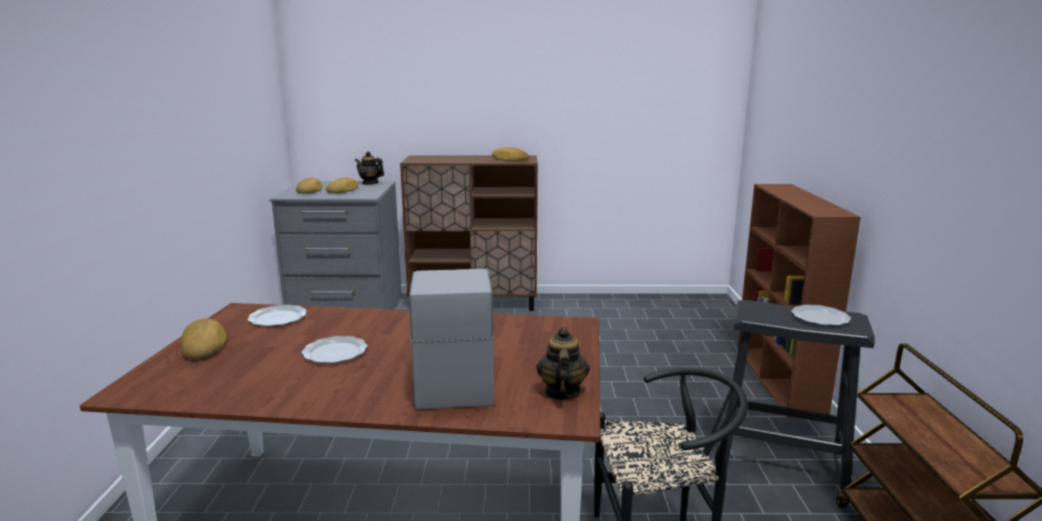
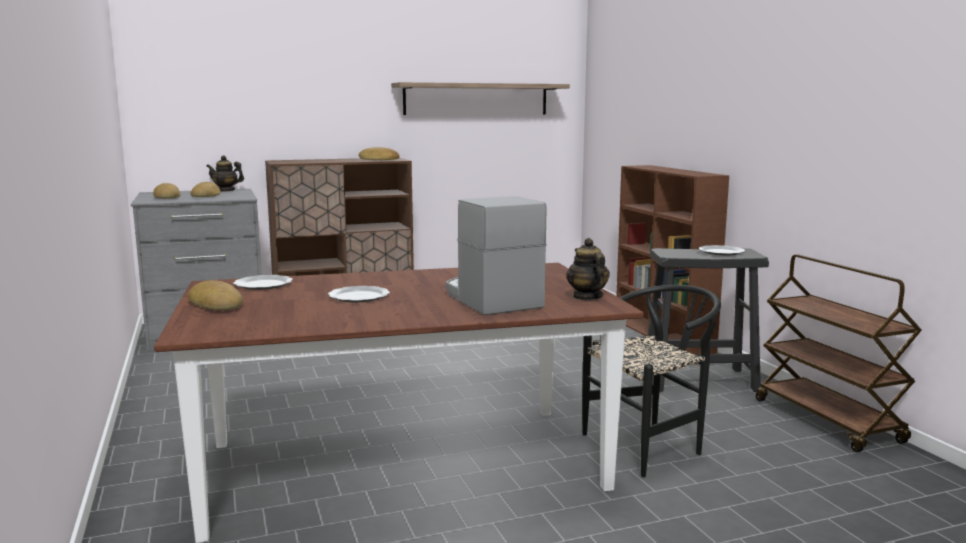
camera: 20 degrees left, 5 degrees down
(621, 97) = (476, 99): none -> shelf

